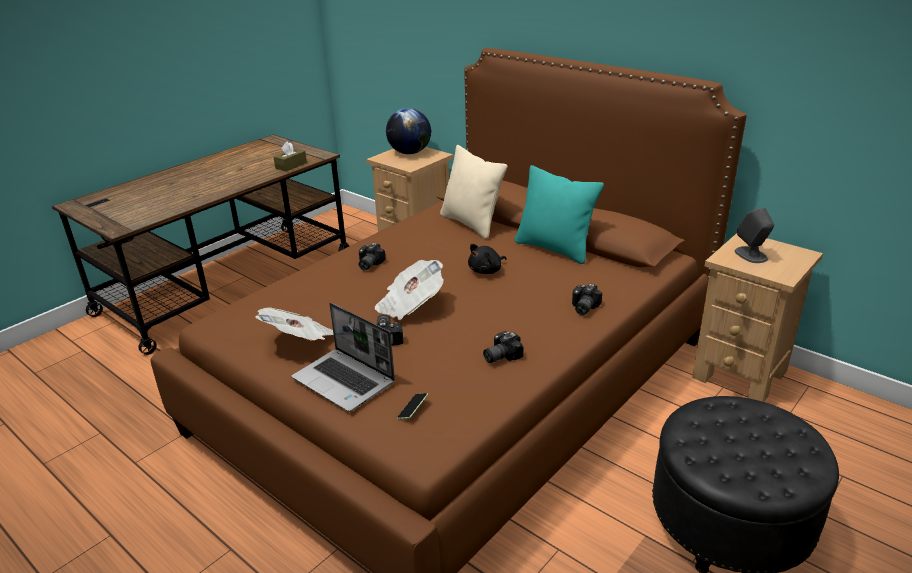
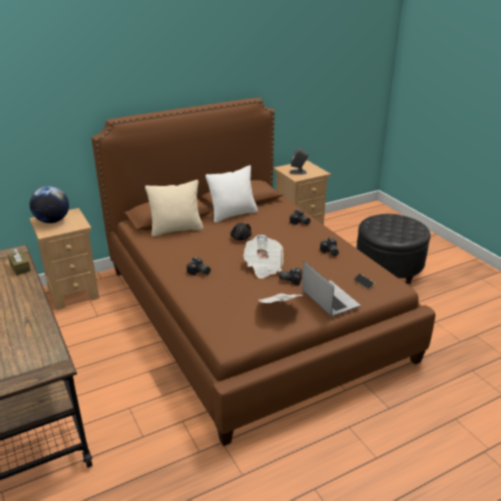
camera: 70 degrees left, 0 degrees up
(345, 381) = (329, 299): laptop -> laptop turned 90 degrees counterclockwise
(554, 248) = (233, 214): turquoise pillow -> white pillow

